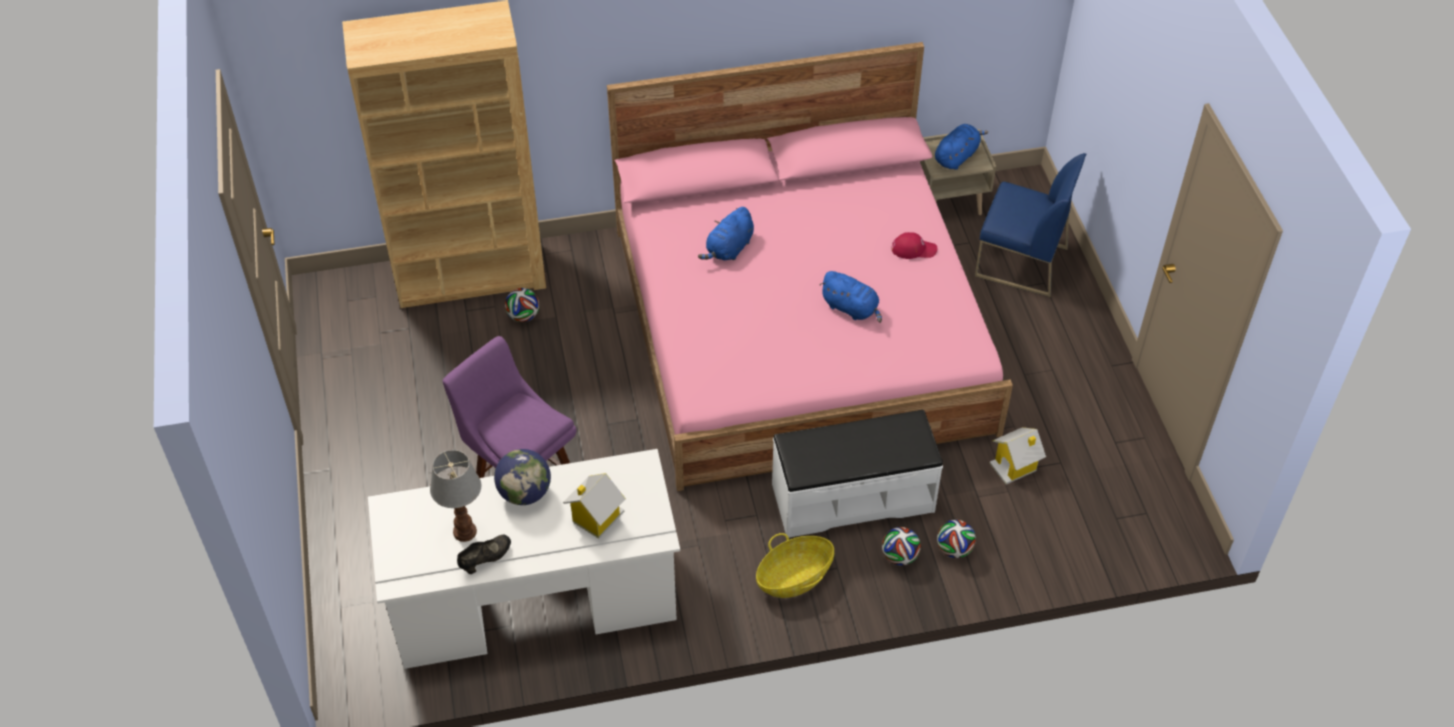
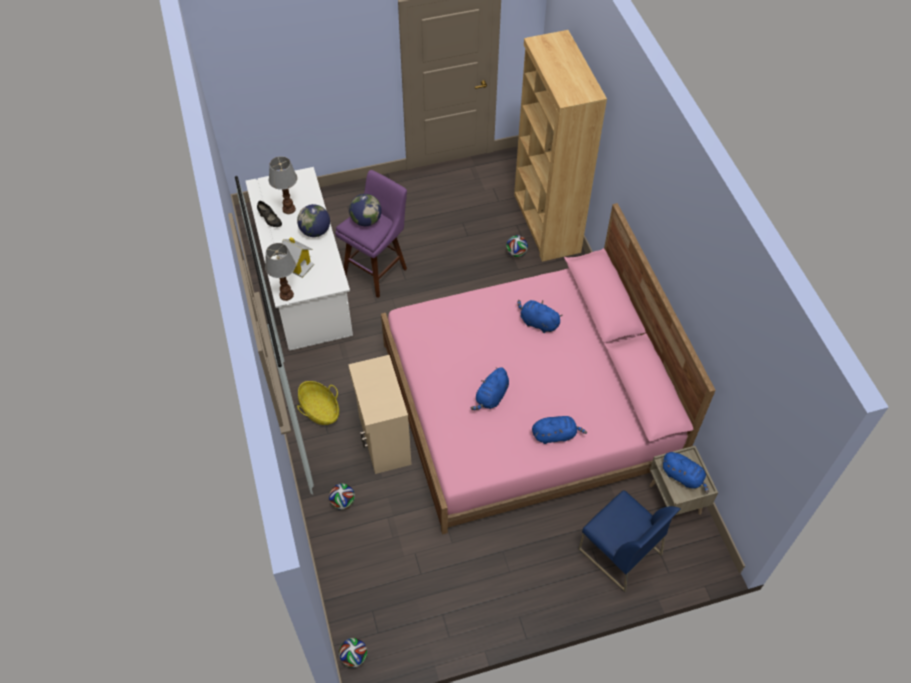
camera: 85 degrees right, 5 degrees up
(513, 424) = (366, 220): none -> globe
(658, 532) = (287, 295): none -> table lamp
(852, 497) = (383, 440): white bench -> beige cabinet
(899, 556) = (336, 469): football -> football (354, 657)
(913, 249) = (555, 435): red cap -> blue plush toy
(1015, 466) = (415, 542): toy house -> none
(1020, 262) = (619, 551): blue chair -> blue chair turned 60 degrees counterclockwise

